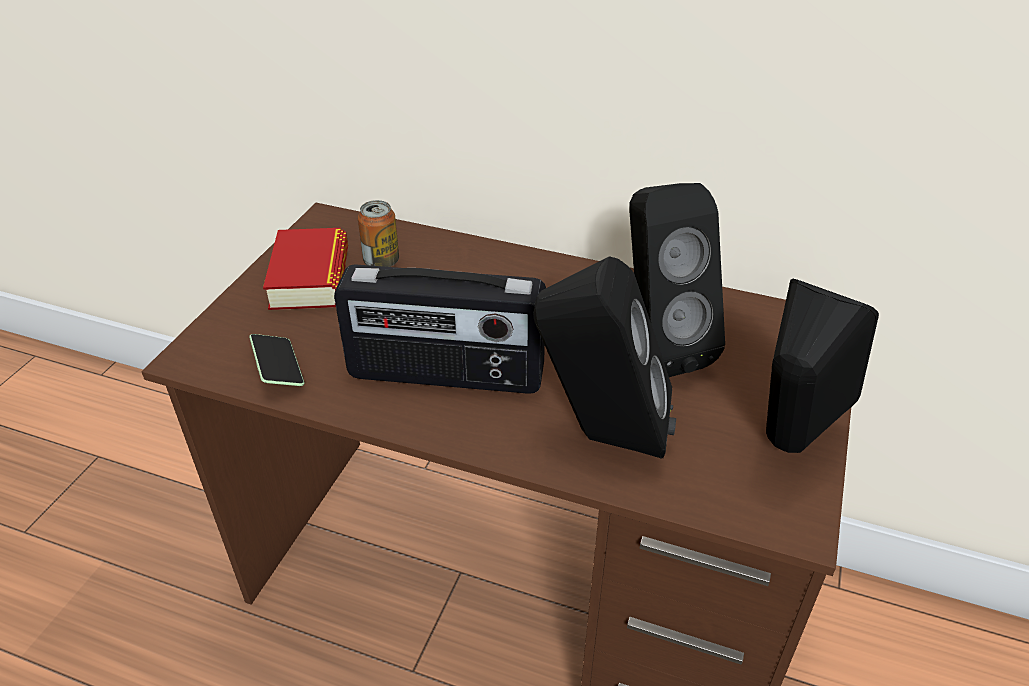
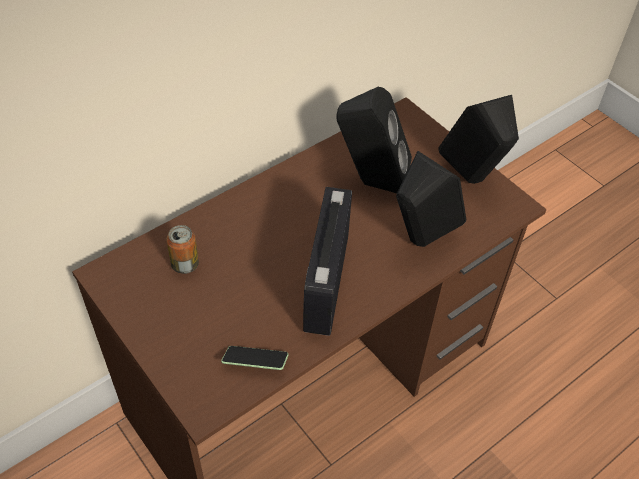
camera: 60 degrees left, 10 degrees up
(310, 278) = (169, 310): book -> none
(446, 375) = (325, 282): radio -> radio turned 150 degrees clockwise

